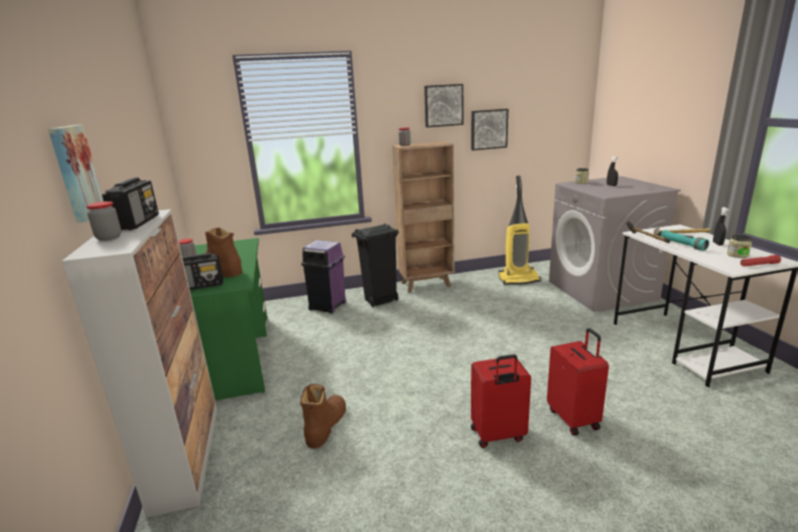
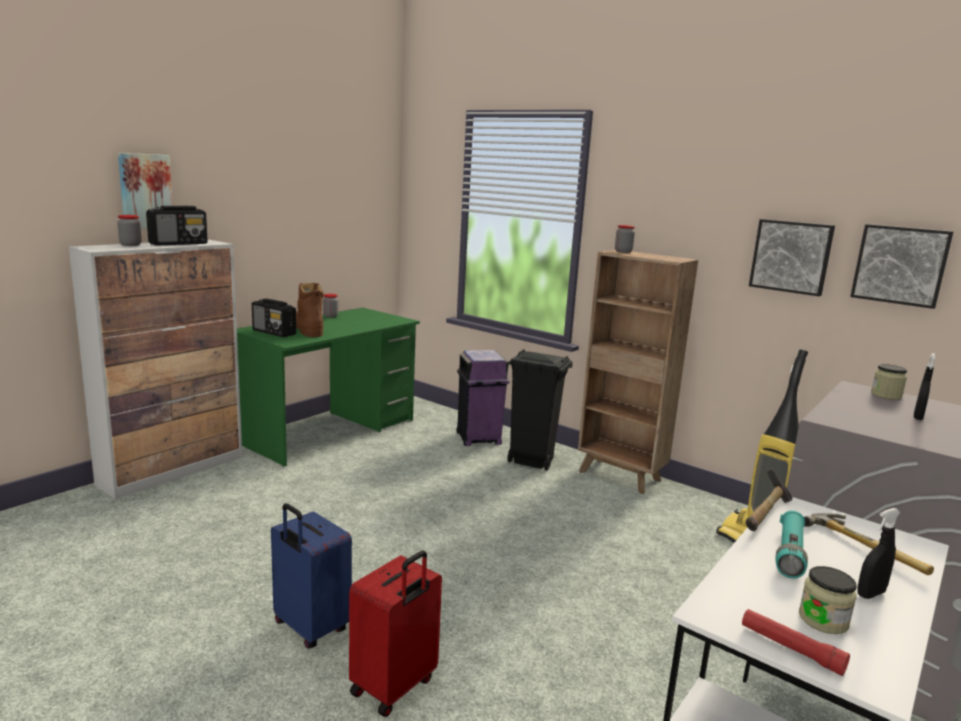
camera: 50 degrees right, 5 degrees down
(326, 425) = (254, 514): brown boot -> none
(443, 105) = (712, 202): picture -> picture (900, 265)
(498, 435) = (309, 628): red suitcase -> blue suitcase

